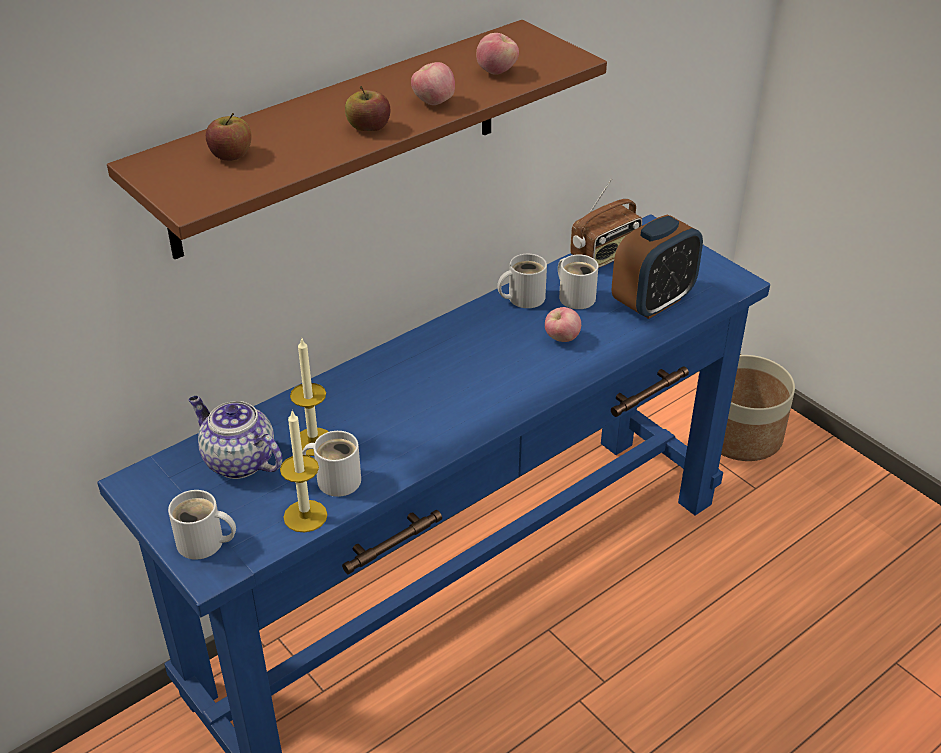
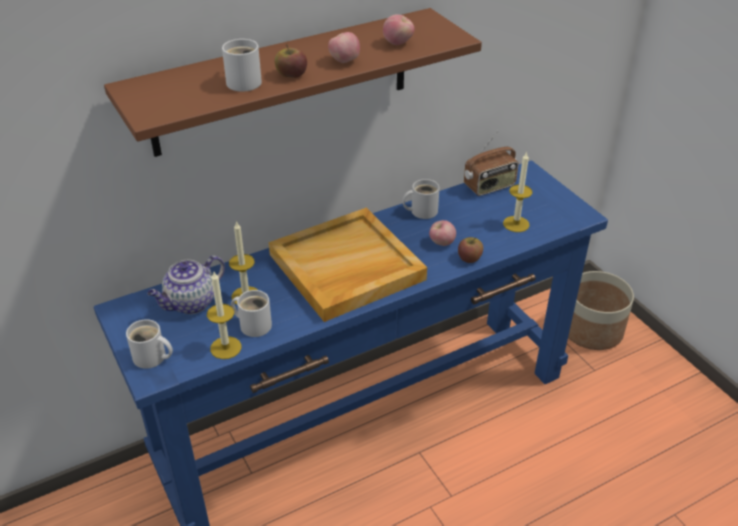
camera: 10 degrees right, 0 degrees up
(231, 155) = (189, 86): apple -> apple (469, 258)
(237, 461) = (190, 303): teapot -> teapot turned 90 degrees counterclockwise
(441, 387) = (346, 268): none -> beige tray
(576, 296) = (460, 213): white mug -> white mug (244, 81)
(653, 302) = (516, 224): alarm clock -> candle

